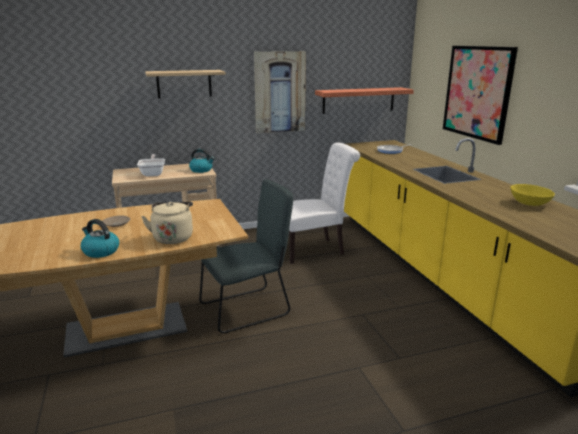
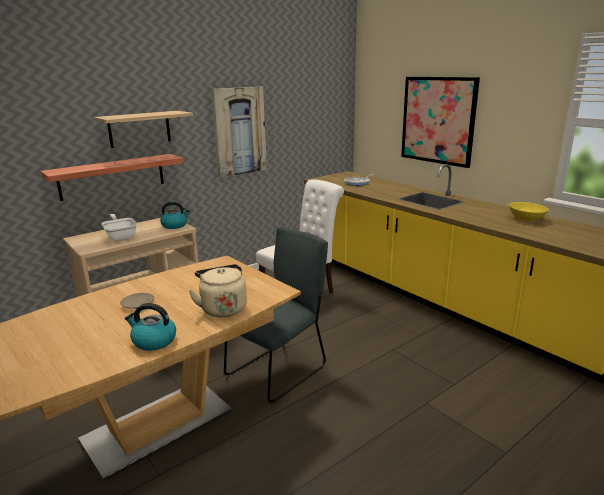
camera: 20 degrees left, 0 degrees up
(358, 100) = (312, 134): shelf -> shelf (112, 176)

